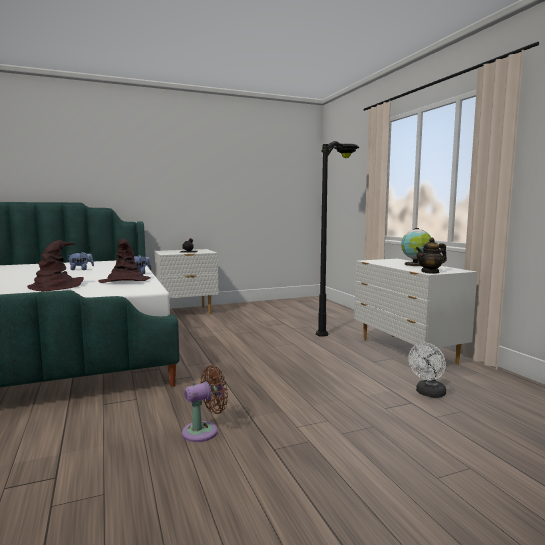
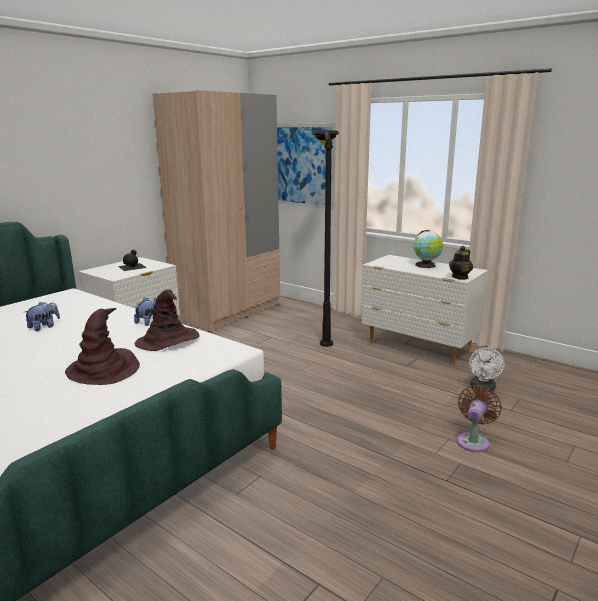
camera: 30 degrees left, 10 degrees up
(204, 431) = (373, 485): brown fan -> brown fan (473, 441)
(276, 305) = (228, 312): none -> beige wardrobe
(350, 185) = (302, 166): none -> picture

